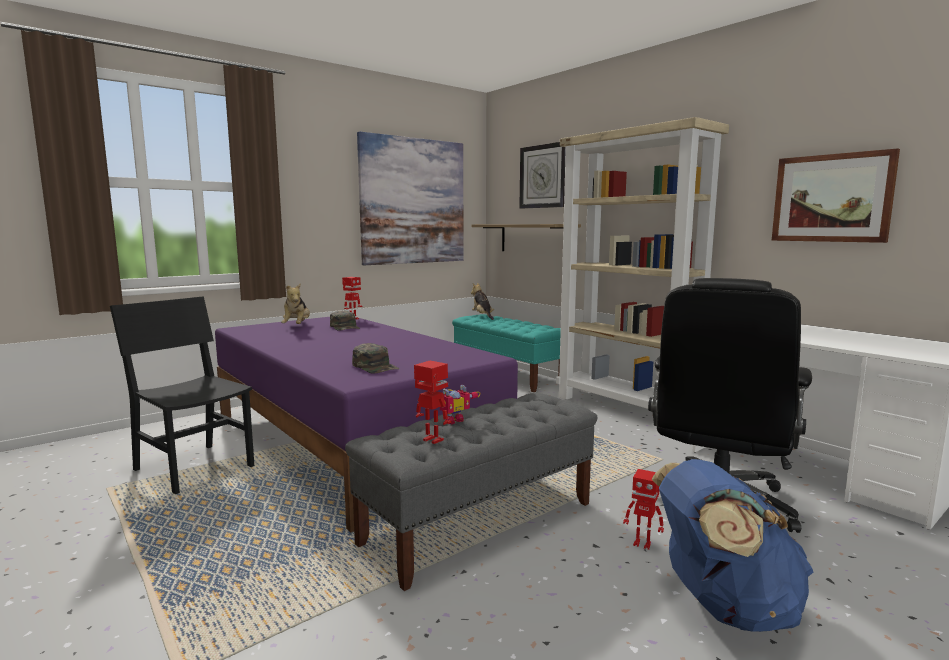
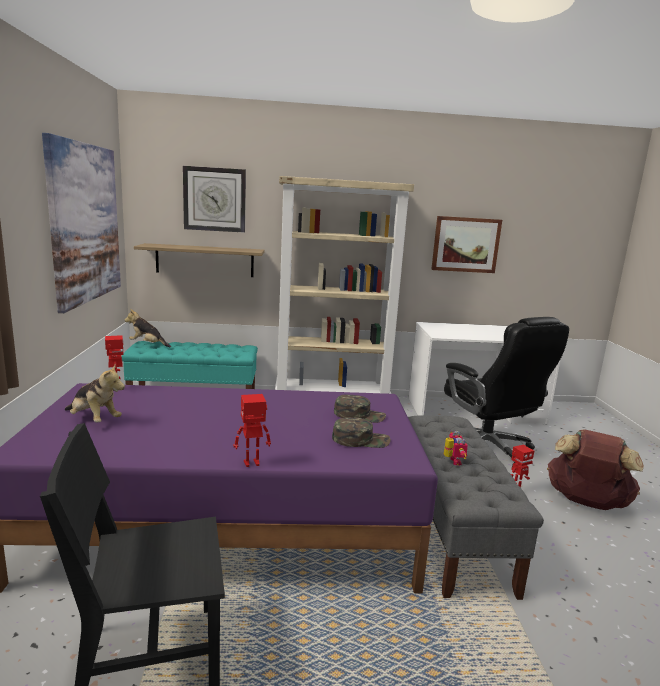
camera: 55 degrees left, 5 degrees up
(345, 327) = (155, 402): green cap -> green cap (359, 415)
(432, 440) = (492, 482): toy robot -> toy robot (252, 463)
(723, 606) = (586, 502): blue backpack -> brown backpack

